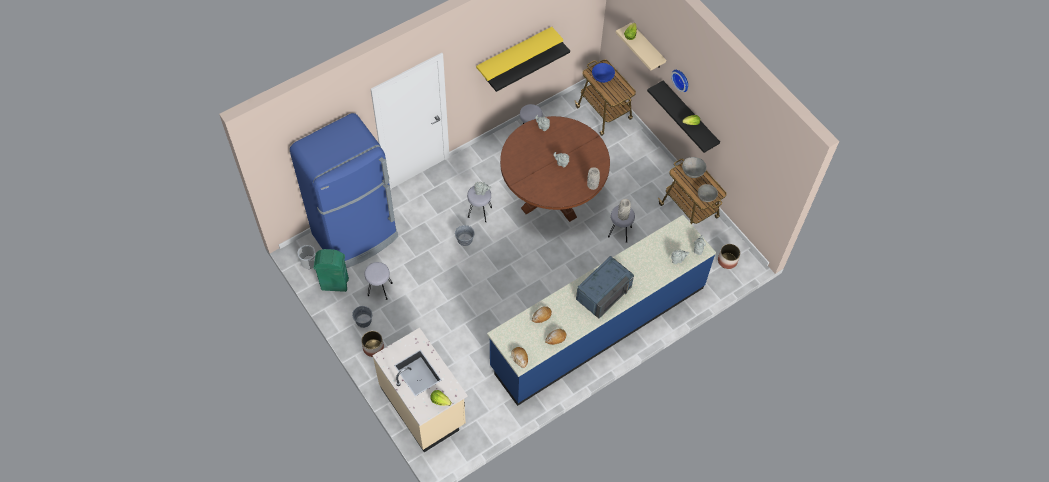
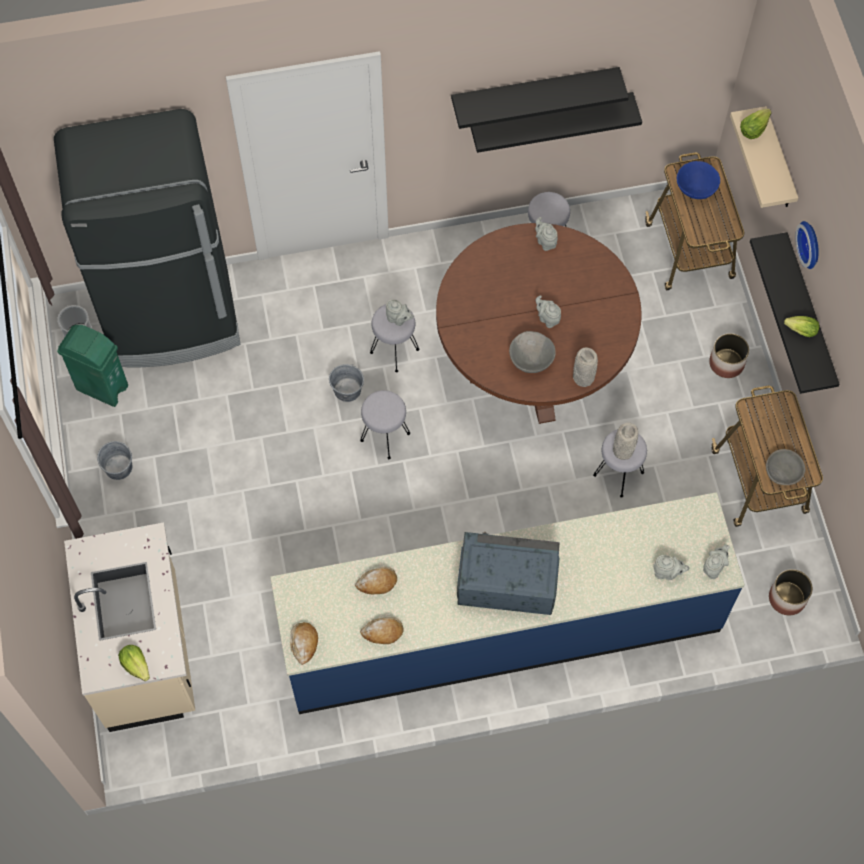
camera: 25 degrees right, 5 degrees up
(356, 236) = (173, 319): blue fridge -> black fridge
(373, 347) = (112, 519): planter -> planter (726, 363)
(379, 289) = (169, 423): grey stool -> grey stool (384, 436)
(514, 52) = (534, 91): yellow shelf -> black shelf
(604, 292) = (506, 582): blue microwave -> blue microwave turned 150 degrees counterclockwise
(692, 173) = (777, 419): grey bowl -> grey bowl (531, 361)

